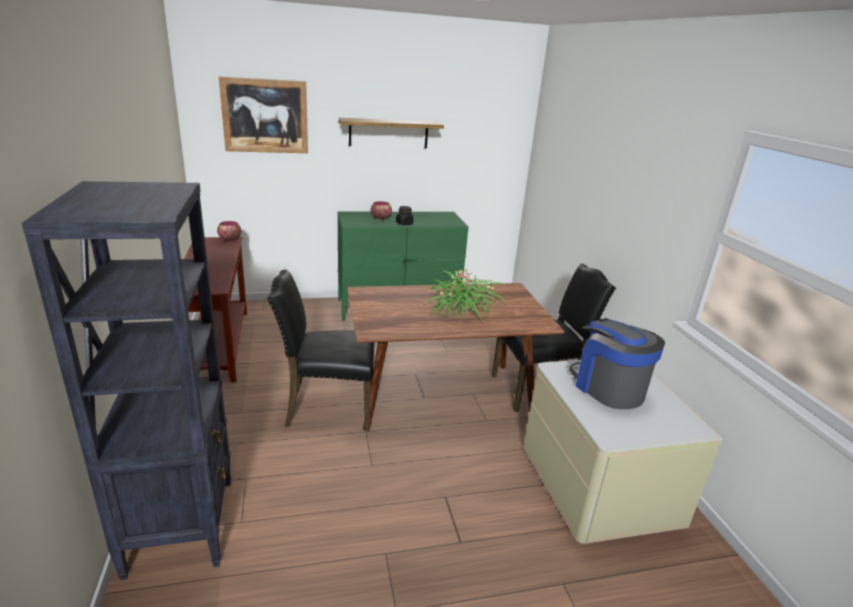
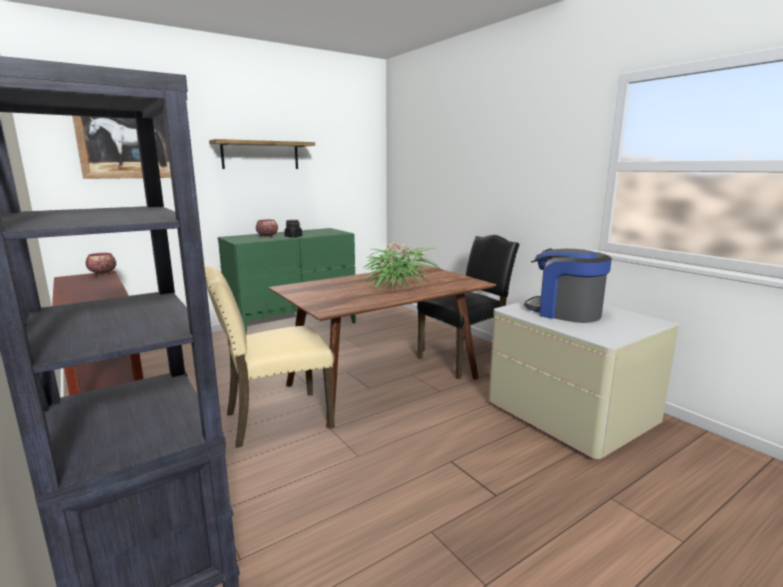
camera: 20 degrees left, 10 degrees down
(327, 408) = (275, 419): black chair -> beige chair

